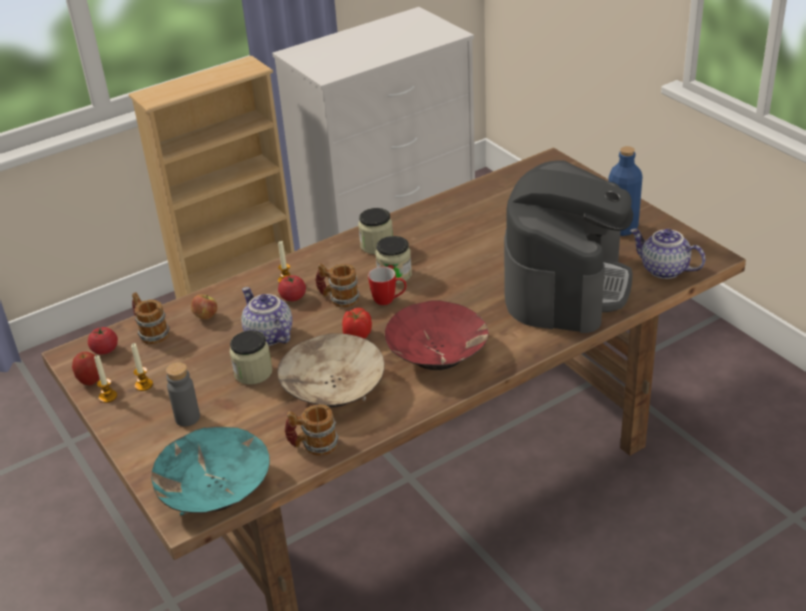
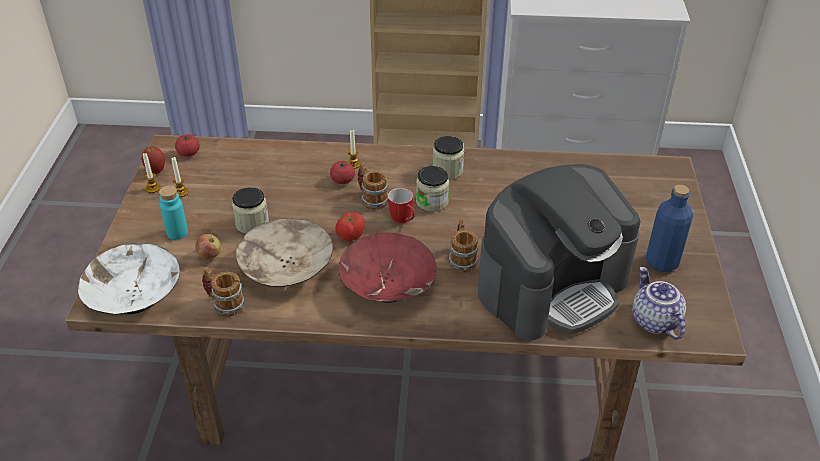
camera: 35 degrees right, 5 degrees up
(151, 332) = (228, 156): mug -> mug (462, 258)
(187, 418) = (177, 232): grey bottle -> turquoise bottle
(205, 316) = (272, 163): apple -> apple (210, 255)
(215, 488) = (134, 295): turquoise bowl -> white bowl
(268, 336) = (293, 201): teapot -> none

